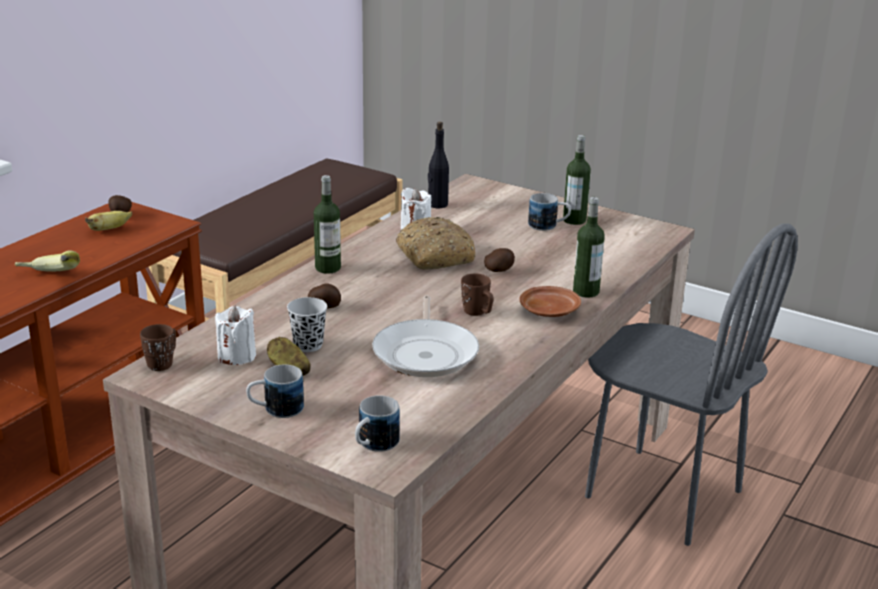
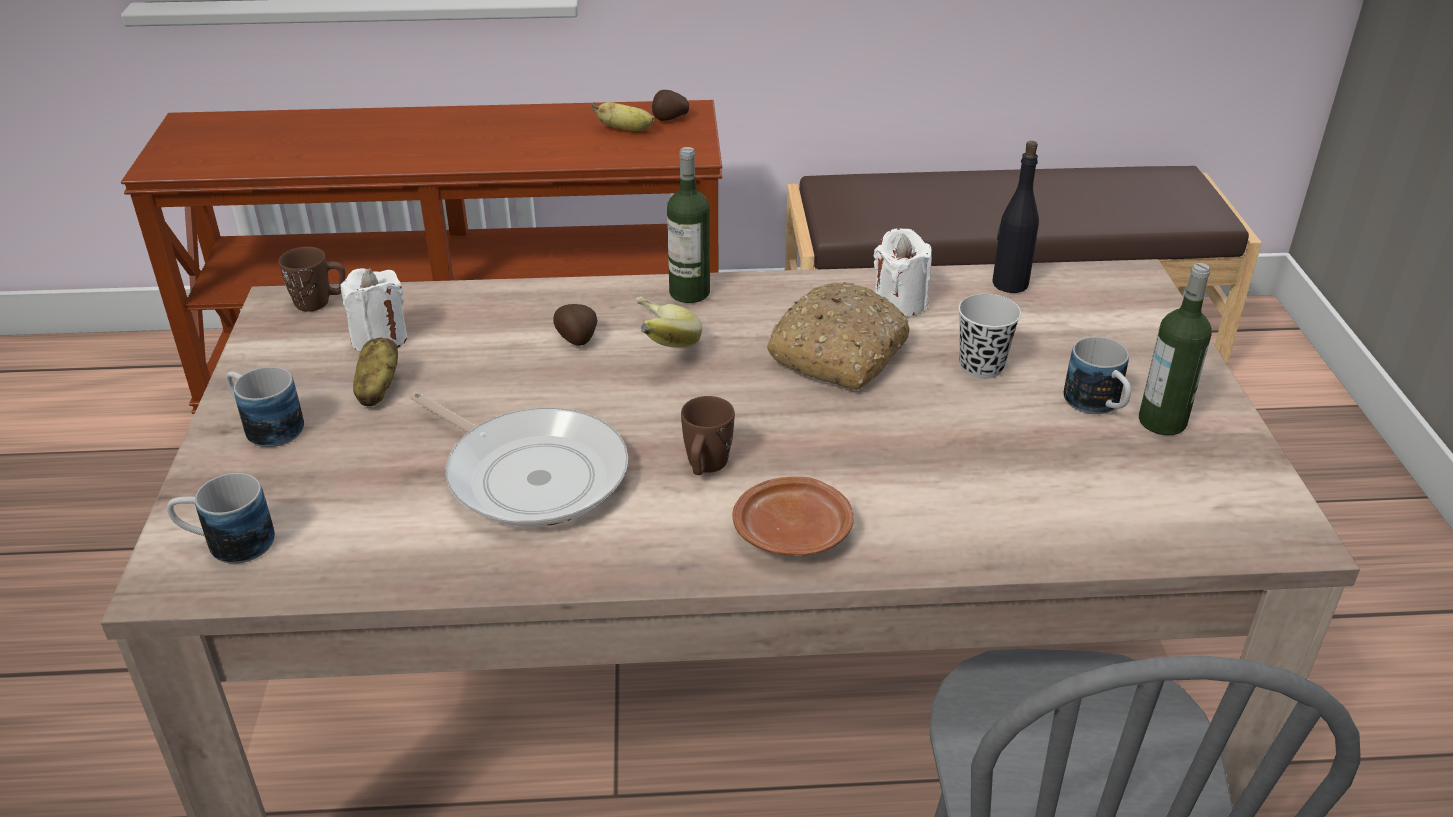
camera: 55 degrees right, 10 degrees up
(48, 279) = (467, 157): banana -> banana (656, 346)
(308, 345) = (457, 374): black cup -> black cup (981, 366)
(426, 352) = (530, 474): frying pan -> frying pan turned 105 degrees counterclockwise
(499, 270) = (870, 427): potato -> none
(586, 291) = (912, 542): bottle -> none

